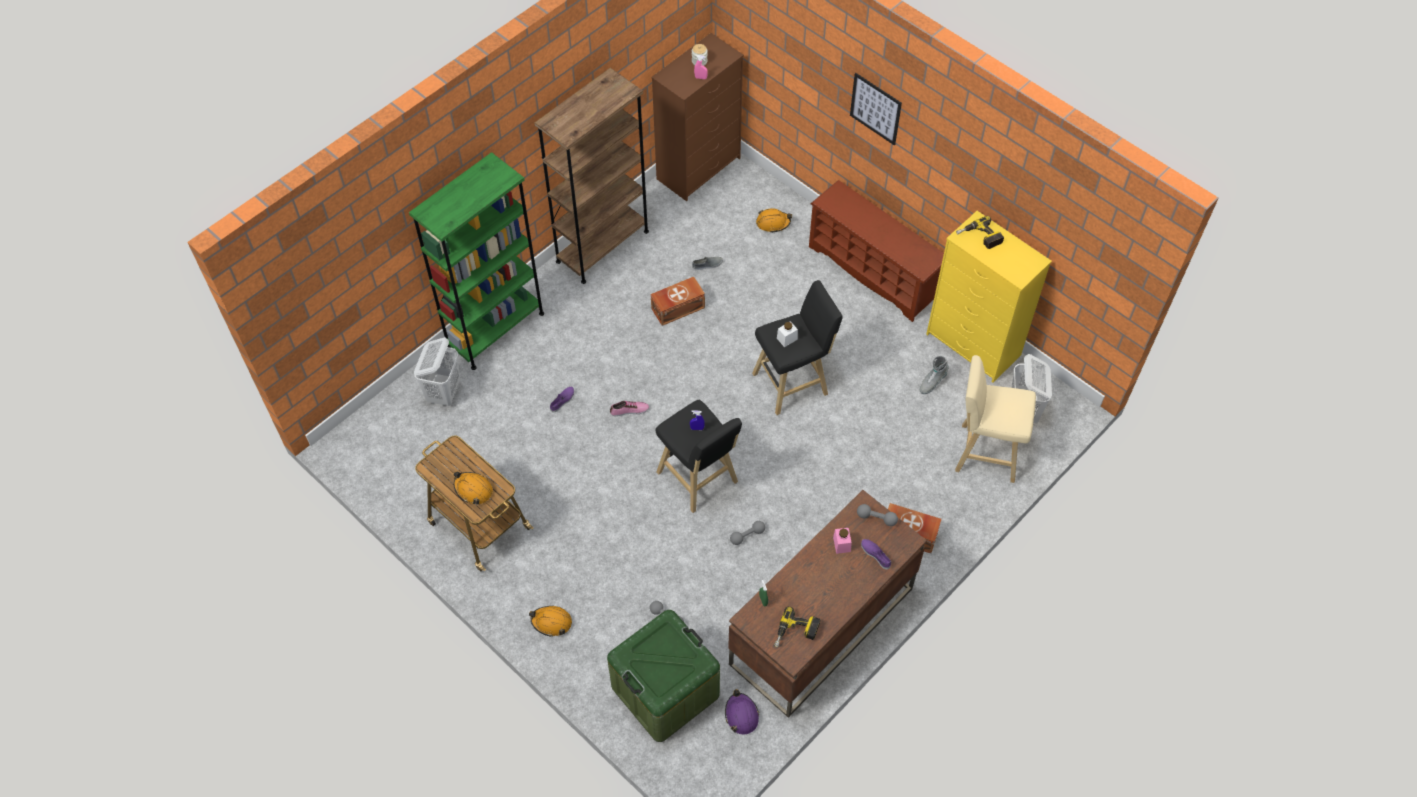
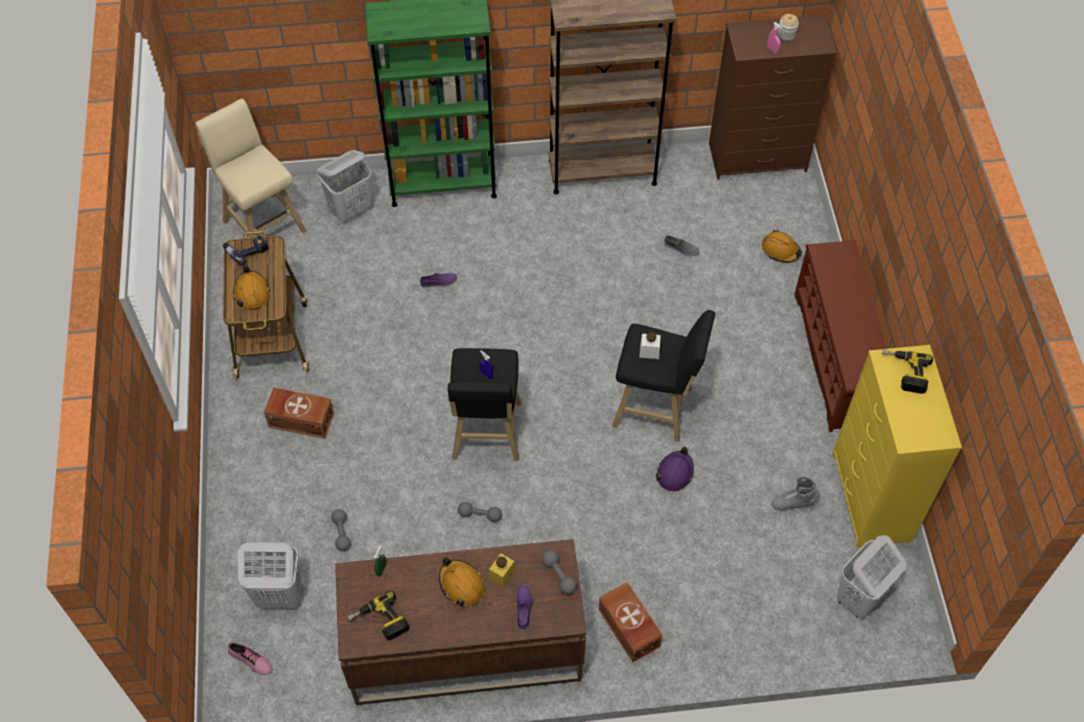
camera: 40 degrees right, 0 degrees up
(438, 463) = (247, 251): none -> power drill
(551, 622) = (247, 463): orange hard hat -> orange hard hat (461, 585)
(629, 410) = (486, 330): shoe -> shoe (250, 661)
(665, 690) = (279, 595): green storage box -> white laundry basket
(677, 308) = (616, 268): brown storage box -> brown storage box (300, 419)
(741, 715) = (319, 669): purple hard hat -> purple hard hat (675, 473)
(841, 544) = (502, 574): pink jar -> yellow jar
(875, 108) = (900, 173): picture -> none
(983, 452) = (780, 607): beige stool -> beige stool (262, 223)

